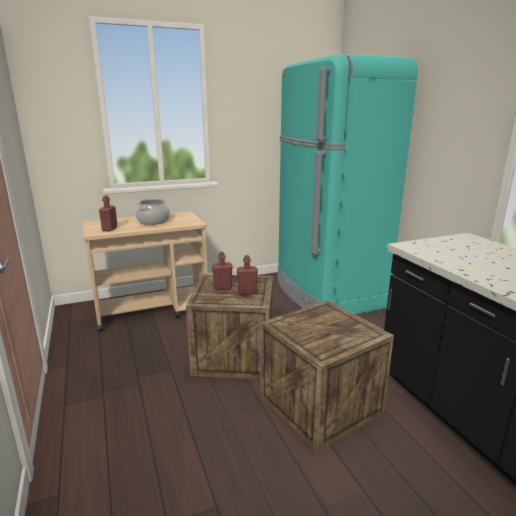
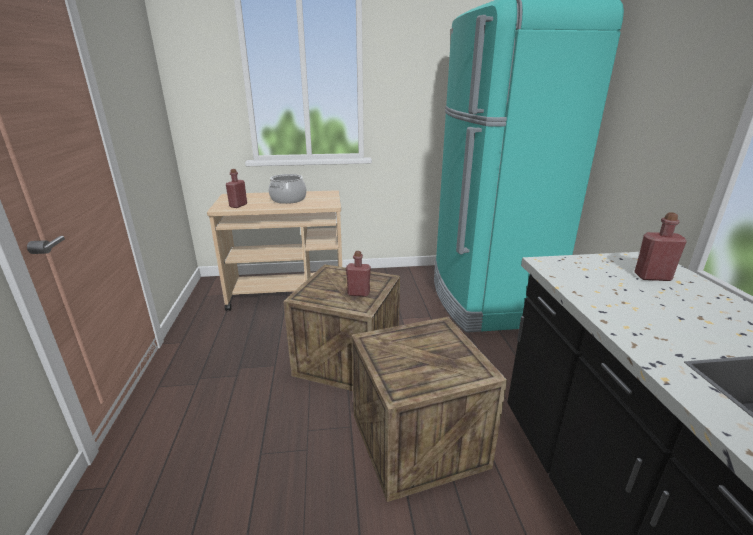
camera: 15 degrees right, 5 degrees up
(222, 288) = (335, 284): red bottle -> red bottle (652, 277)

